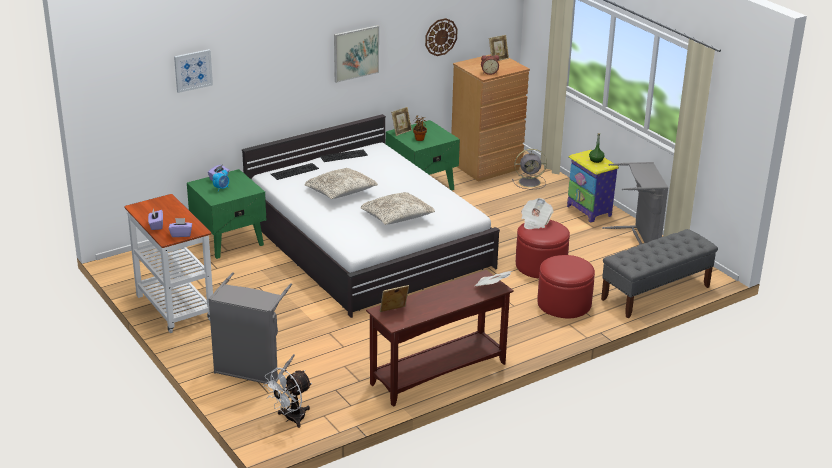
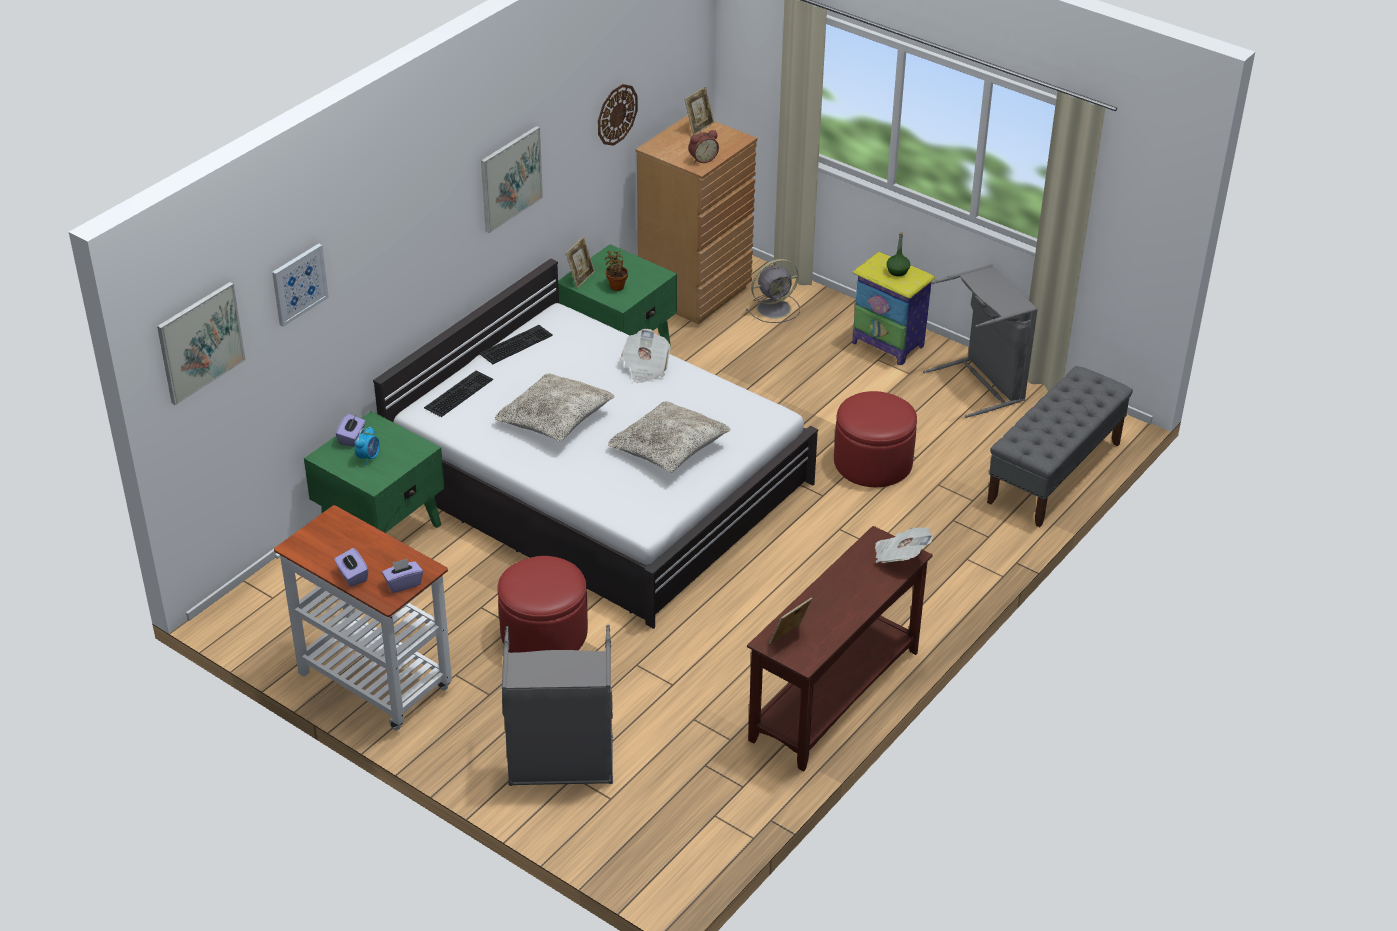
camera: 20 degrees left, 10 degrees up
(119, 84) = (200, 342): none -> picture
(290, 419) = (670, 835): white fan -> none
(535, 222) = (859, 402): newspaper -> newspaper (645, 368)
(564, 304) = (941, 524): red ottoman -> red ottoman (544, 633)

